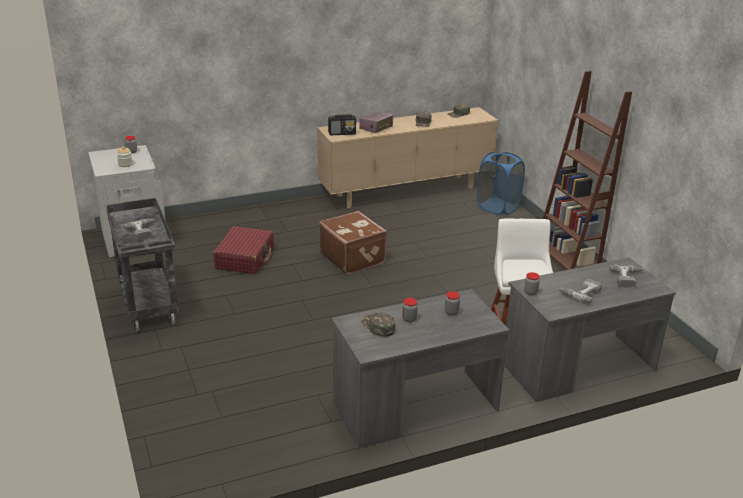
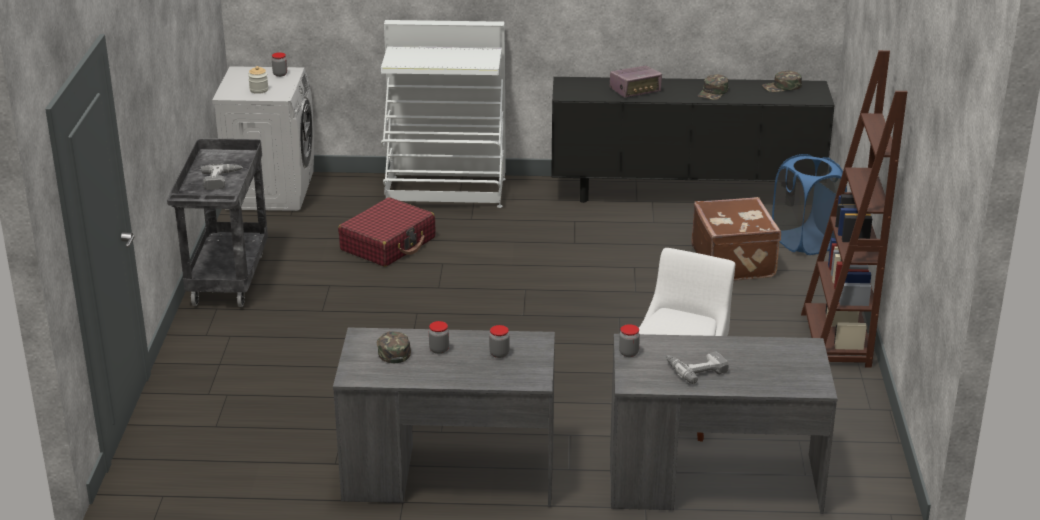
camera: 25 degrees right, 0 degrees up
(256, 218) = (445, 193): none -> white shoe rack
(342, 133) = (579, 90): radio -> none
(353, 257) = (529, 271): brown suitcase -> brown suitcase (734, 262)
(405, 191) = (685, 193): beige cabinet -> black cabinet
(628, 279) = (787, 366): power drill -> none

